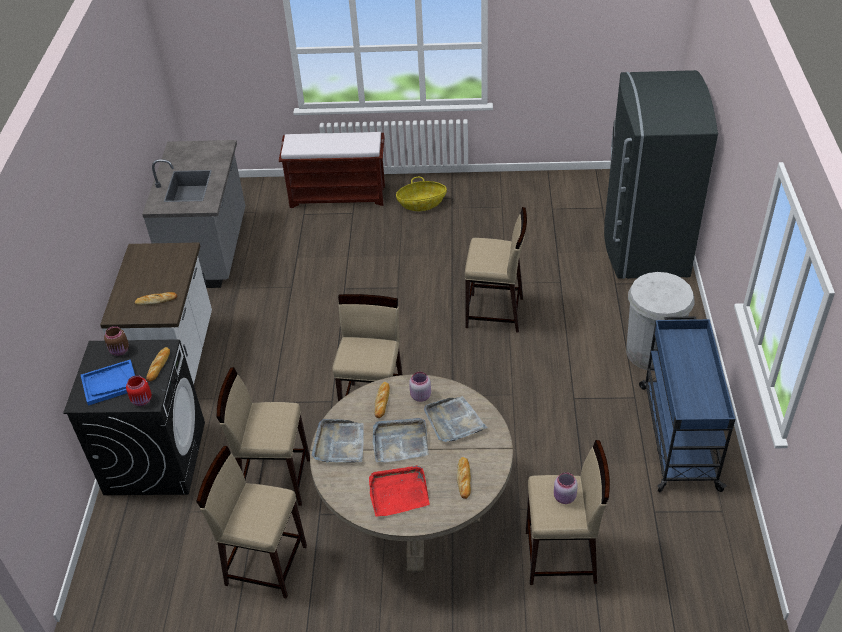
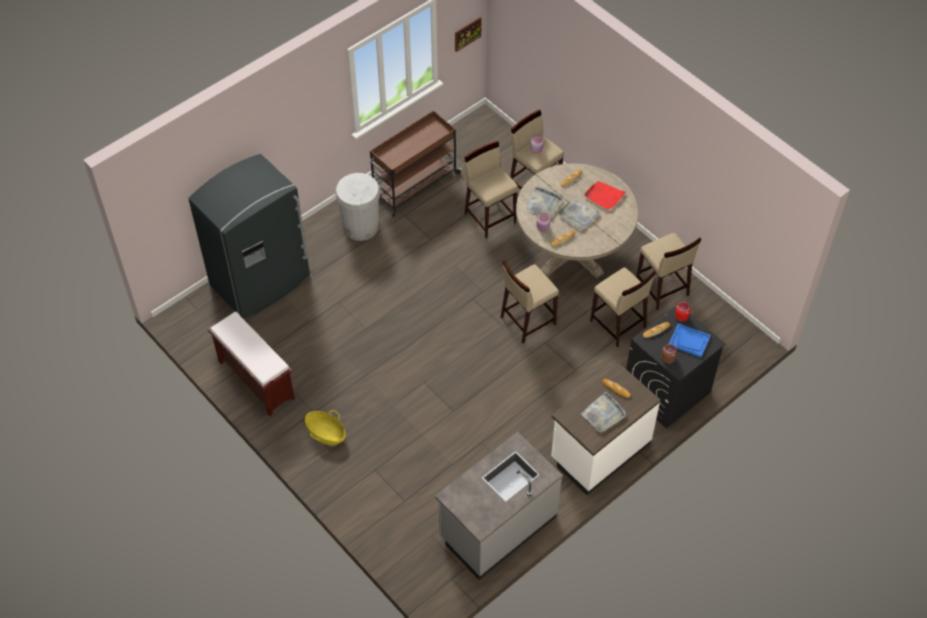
camera: 135 degrees left, 10 degrees up
(338, 195) = (363, 496): brown bench -> brown bench (255, 379)
(339, 444) = (604, 236): grey tray -> grey tray (603, 414)
(495, 313) = (398, 316): beige stool -> beige stool (490, 217)
(678, 435) = (414, 185): blue cart -> brown cart
(819, 453) = (467, 34): none -> picture

